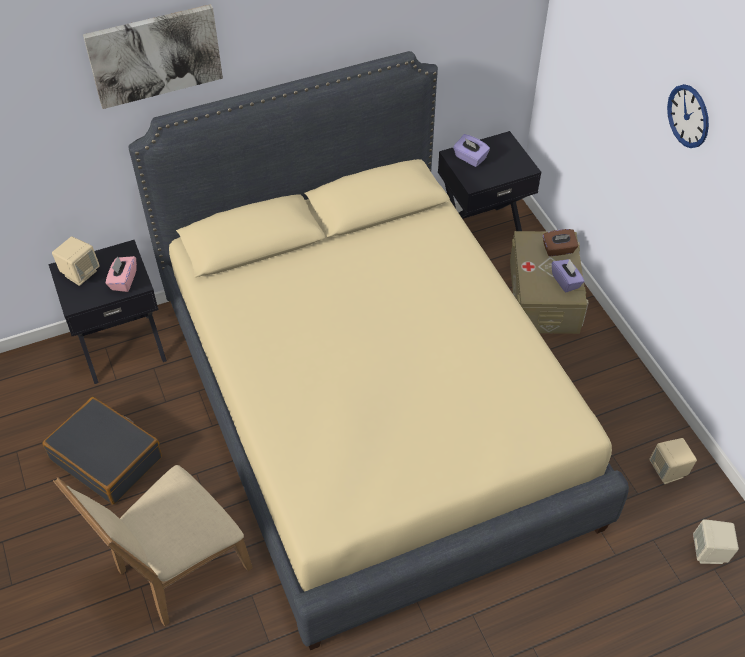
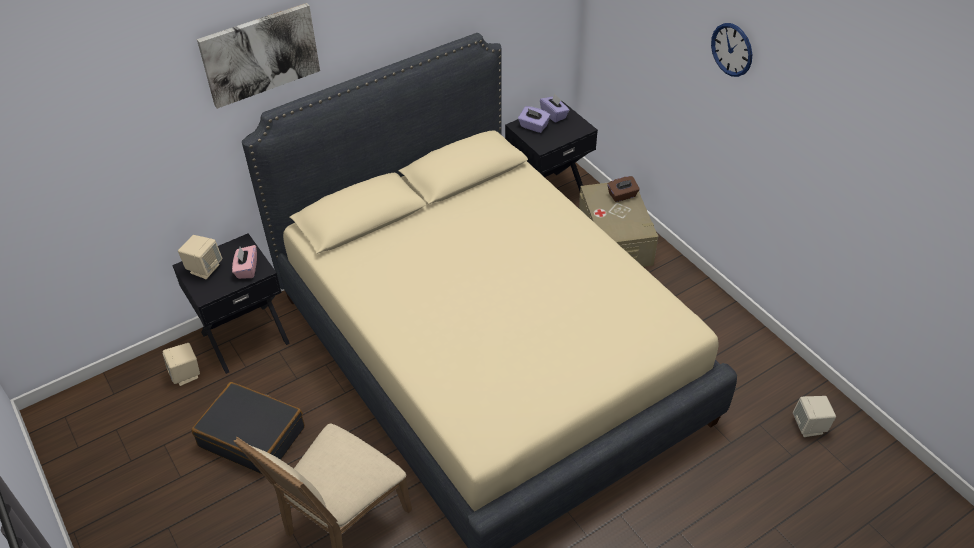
camera: 10 degrees left, 5 degrees down
(566, 281) = (635, 220): purple tissue box -> purple tissue box (554, 115)
(668, 471) = (757, 366): beige speaker -> beige speaker (186, 374)

